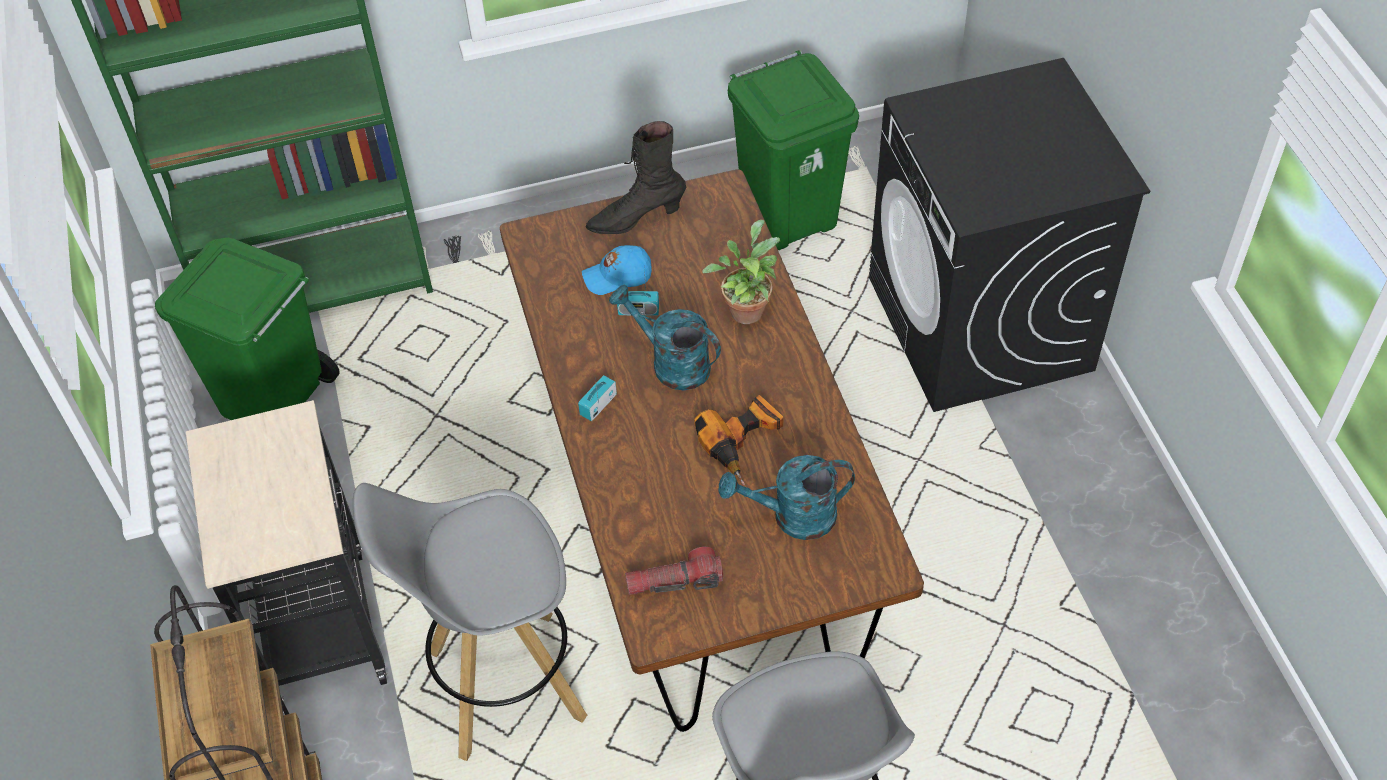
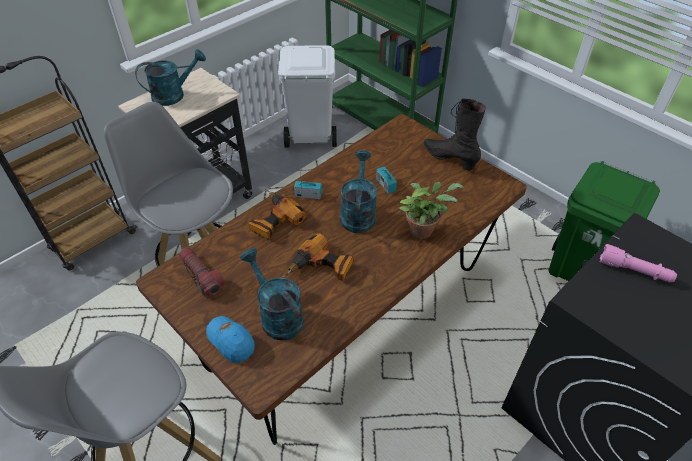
camera: 60 degrees right, 5 degrees down
(242, 492) = (174, 95): none -> turquoise watering can
(275, 404) = (310, 137): green trash can -> white trash can
(617, 277) = (402, 167): blue cap -> blue cap (231, 341)
(620, 464) = (272, 220): none -> power drill
(962, 148) = (634, 271): none -> pink flashlight

